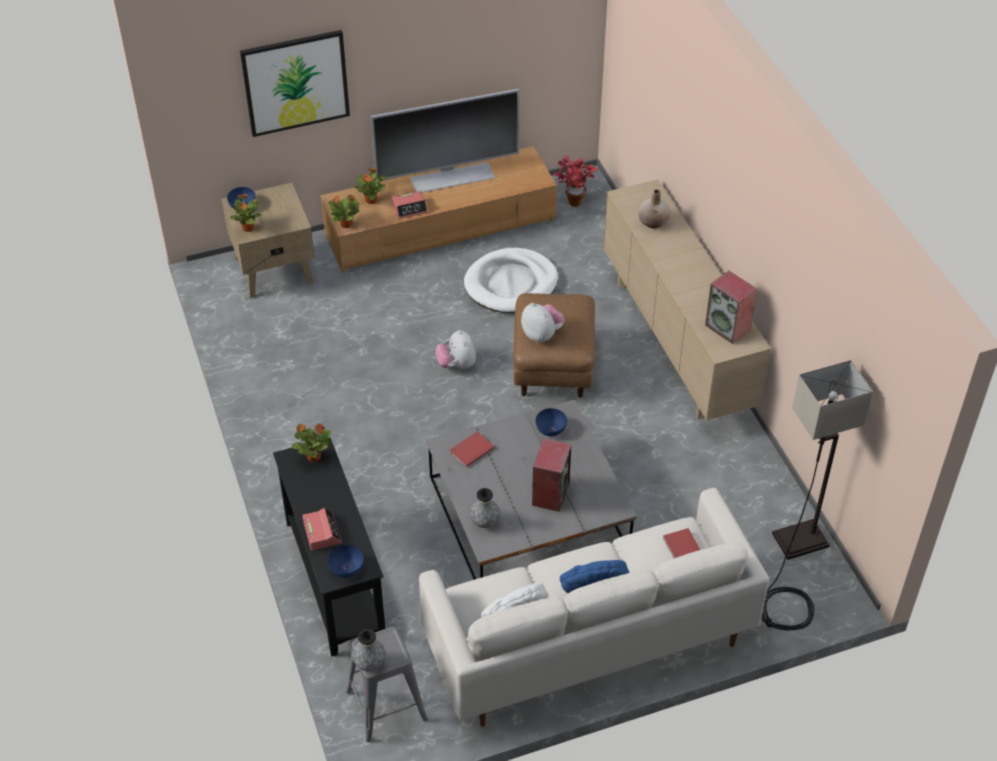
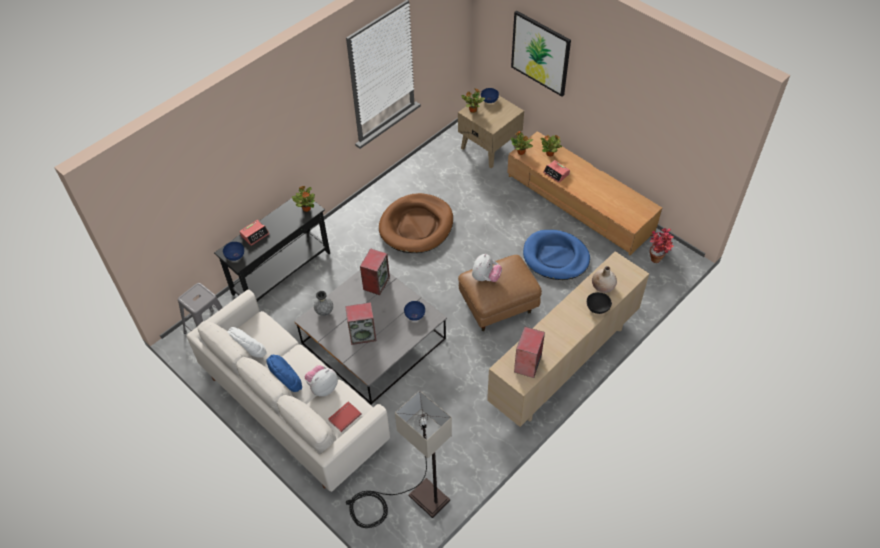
camera: 65 degrees right, 5 degrees up
(358, 397) = (416, 226): none -> brown dog bed
(370, 664) = (186, 296): grey vase -> none
(451, 177) = (599, 180): television -> none
(456, 365) = (470, 259): plush toy -> plush toy (322, 387)
(470, 450) = (376, 283): red book -> speaker
(511, 284) = (555, 257): white dog bed -> blue dog bed
(681, 238) = (597, 307): none -> black bowl

